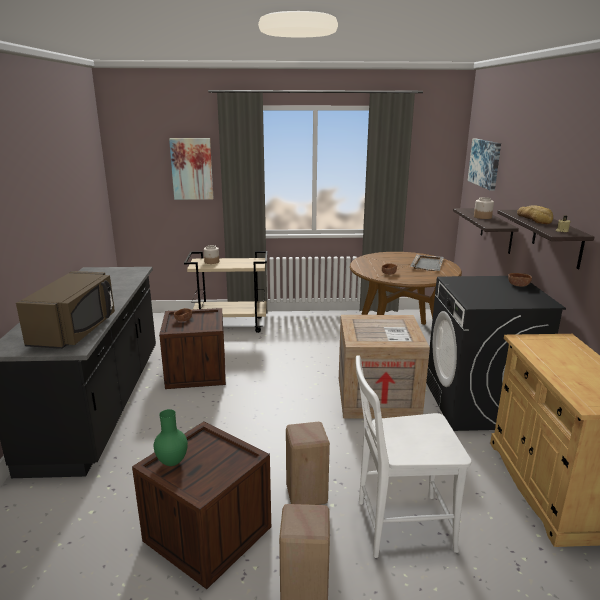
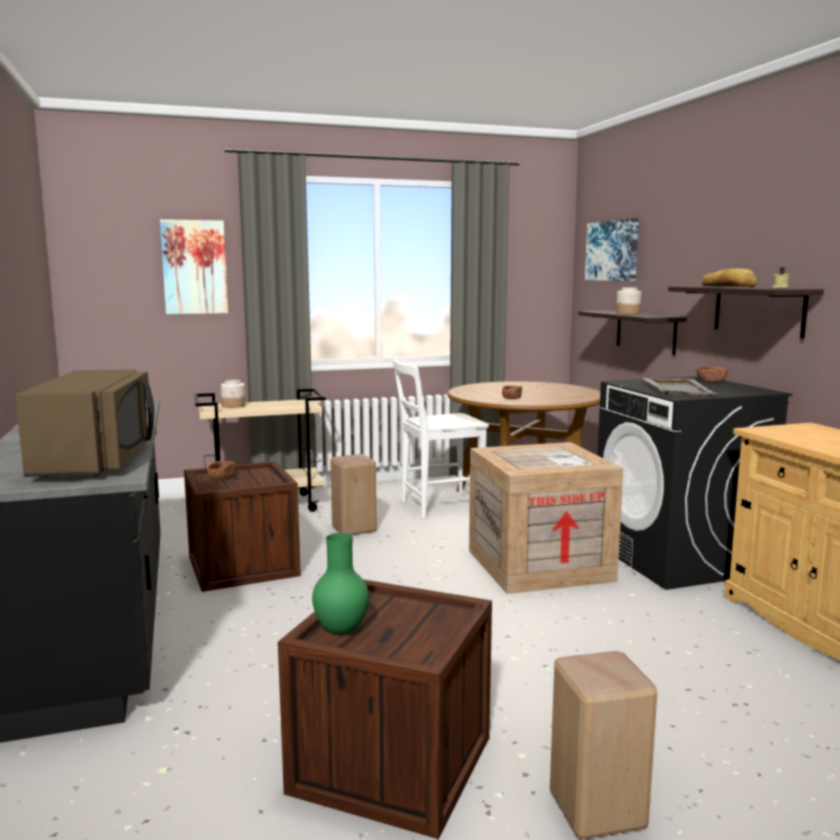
camera: 15 degrees left, 10 degrees down
(307, 493) = (516, 687): beige stool -> beige stool (354, 529)
(399, 525) = (674, 704): white chair -> white chair (438, 506)
(427, 264) = (553, 389): grey tray -> grey tray (677, 389)

